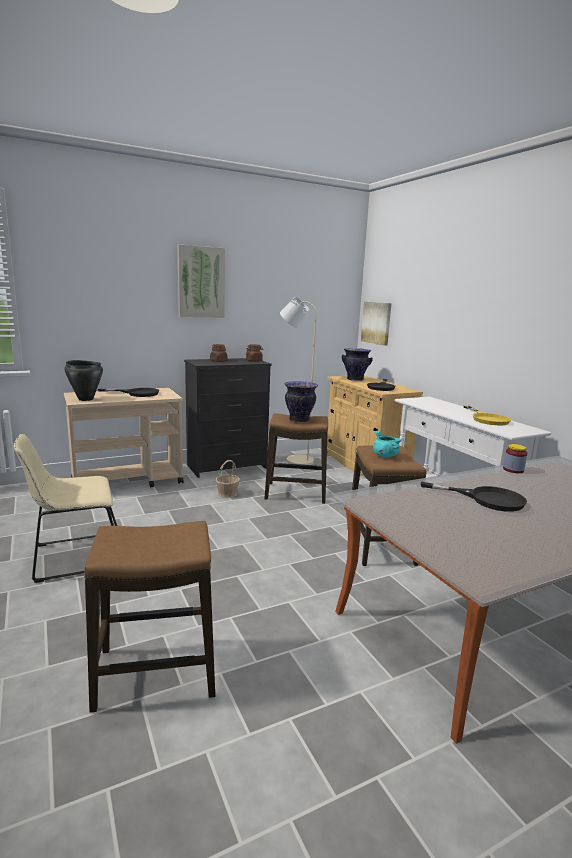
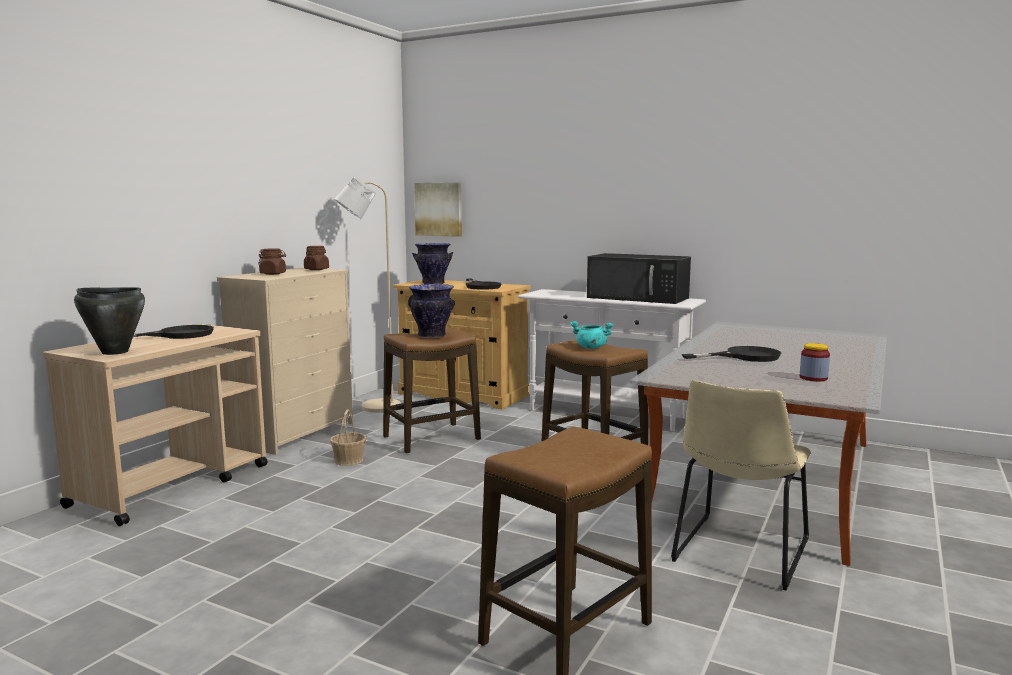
camera: 35 degrees left, 5 degrees down
(74, 557) = (259, 584): beige chair -> beige chair (739, 553)
(201, 282) = (228, 157): picture -> none
(227, 466) = (296, 433): black dresser -> beige dresser
(487, 419) = (639, 298): yellow frying pan -> black microwave
(513, 470) = (714, 336): jar -> jar (813, 378)

